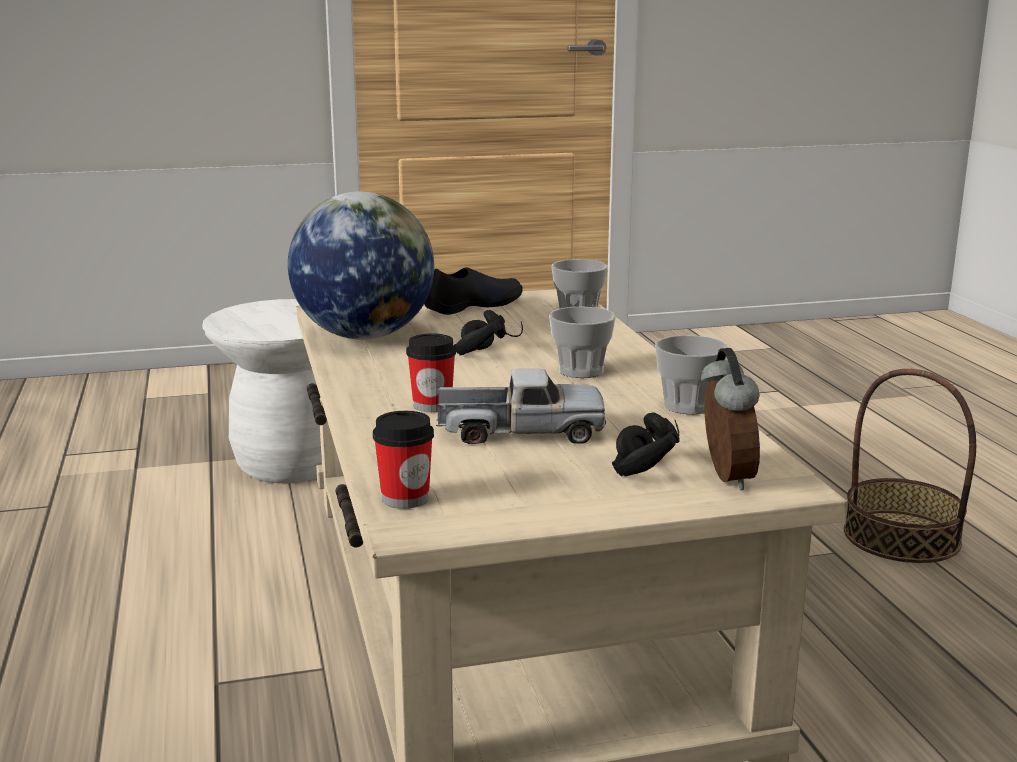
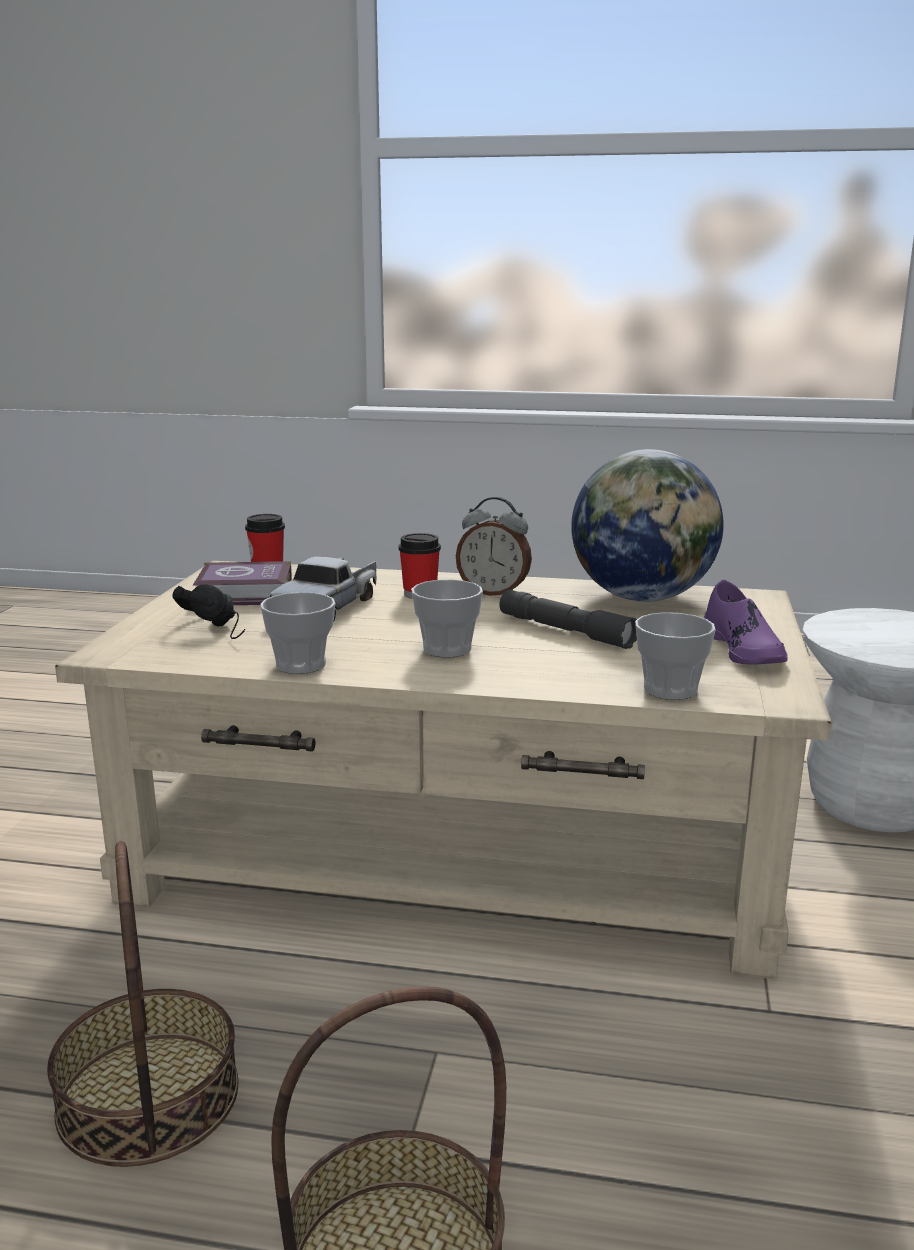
camera: 115 degrees right, 0 degrees up
(473, 305) = (743, 649): black shoe -> purple shoe
(488, 346) = (565, 631): black headphones -> grey flashlight
(522, 480) = (247, 594): none -> book
(724, 477) = (153, 640): alarm clock -> alarm clock (493, 593)
(928, 645) = (149, 1097): none -> basket

